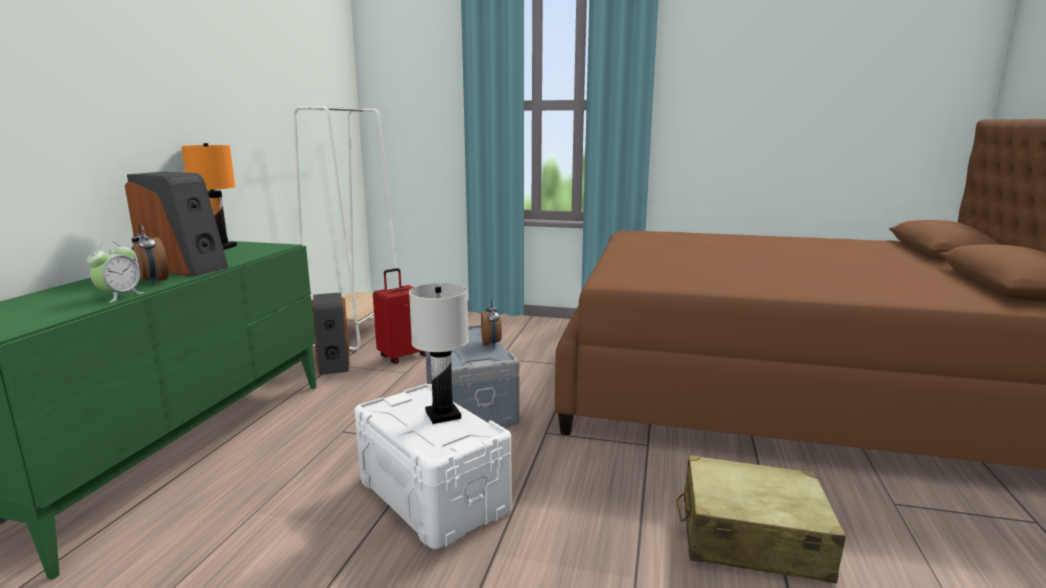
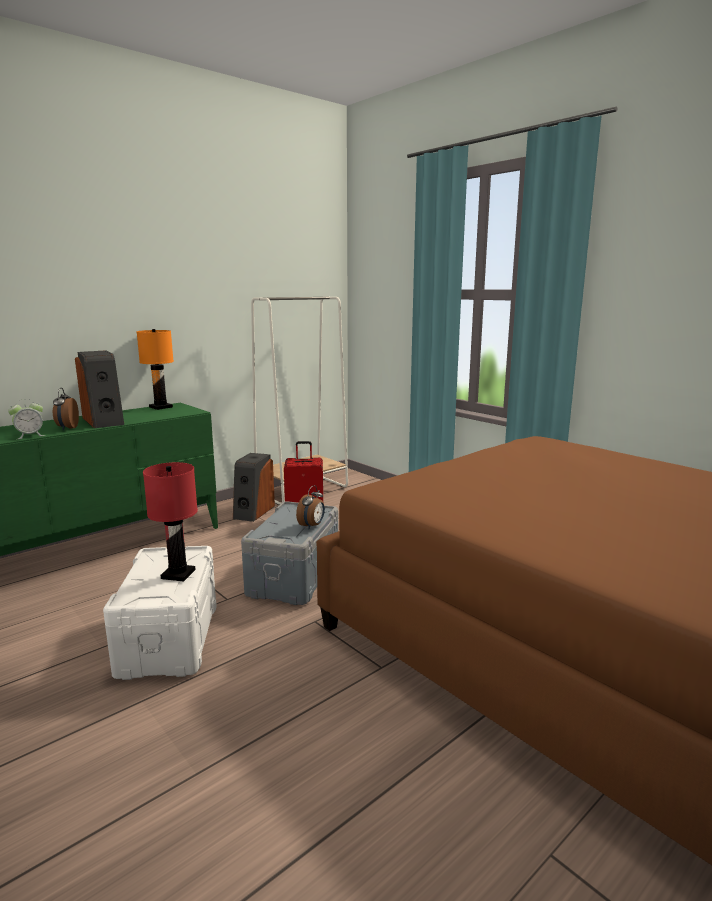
camera: 35 degrees right, 0 degrees up
(443, 415) = (178, 574): white table lamp -> red table lamp
(751, 537) = (337, 797): beige suitcase -> none

